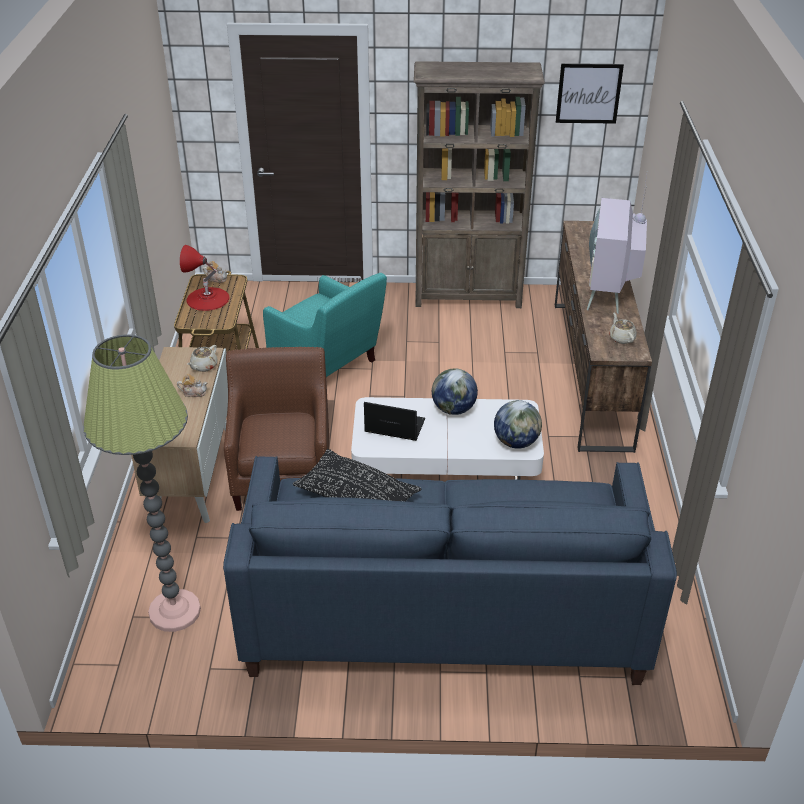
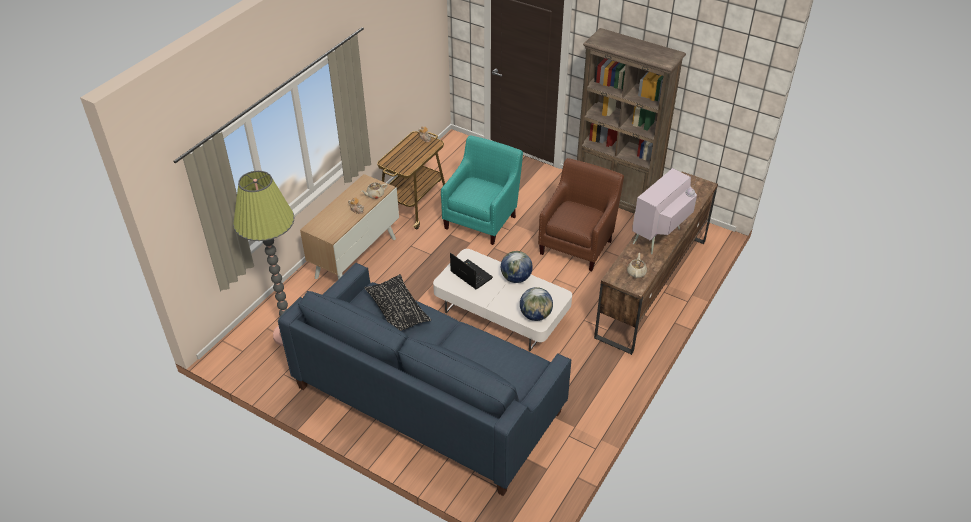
camera: 30 degrees right, 5 degrees up
(207, 299) = (409, 150): red table lamp -> none
(284, 475) = (404, 279): brown armchair -> brown armchair (578, 244)
(327, 368) = (482, 219): turquoise armchair -> turquoise armchair turned 135 degrees counterclockwise
(588, 93) = (720, 84): picture -> none

